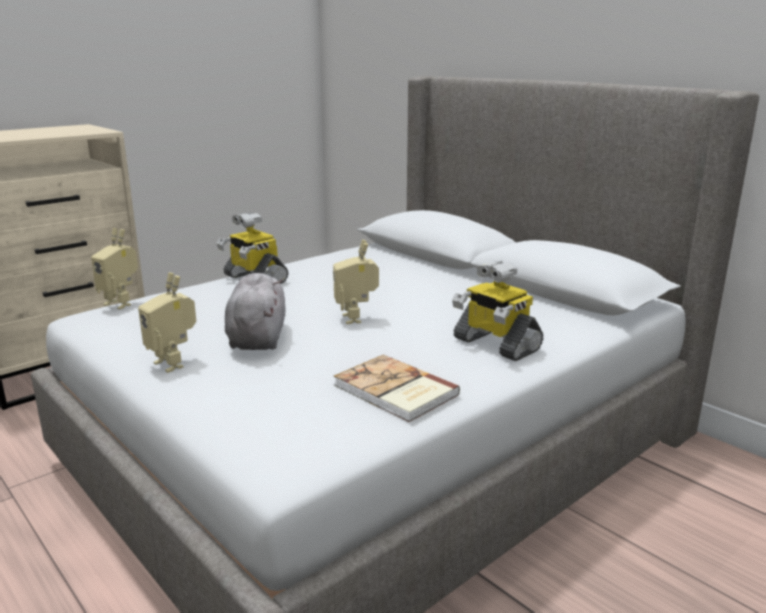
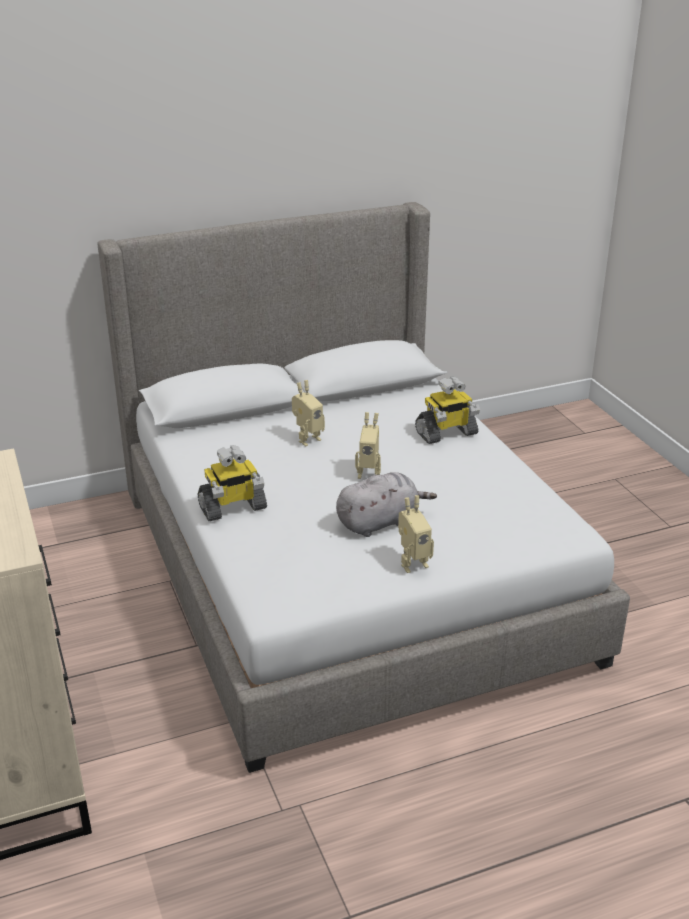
camera: 70 degrees left, 10 degrees up
(121, 303) = (254, 585): toy robot -> toy robot (307, 439)
(257, 337) = (380, 522): grey plush toy -> grey plush toy turned 135 degrees clockwise
(395, 391) = (499, 483): book -> none

